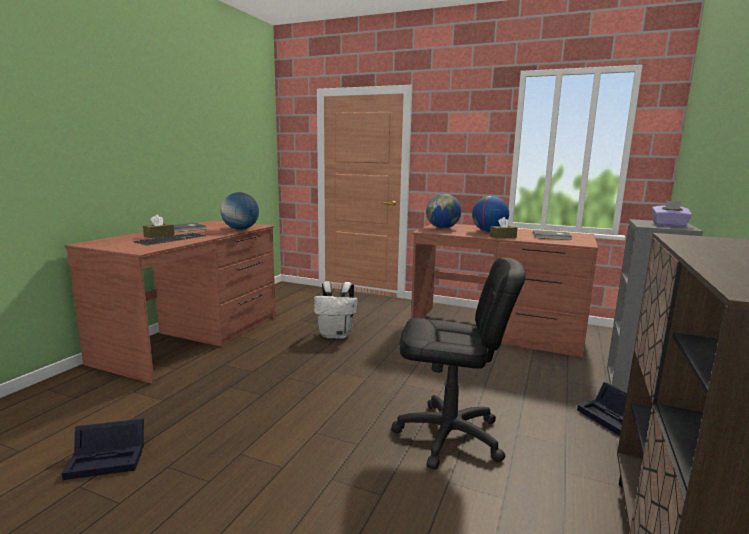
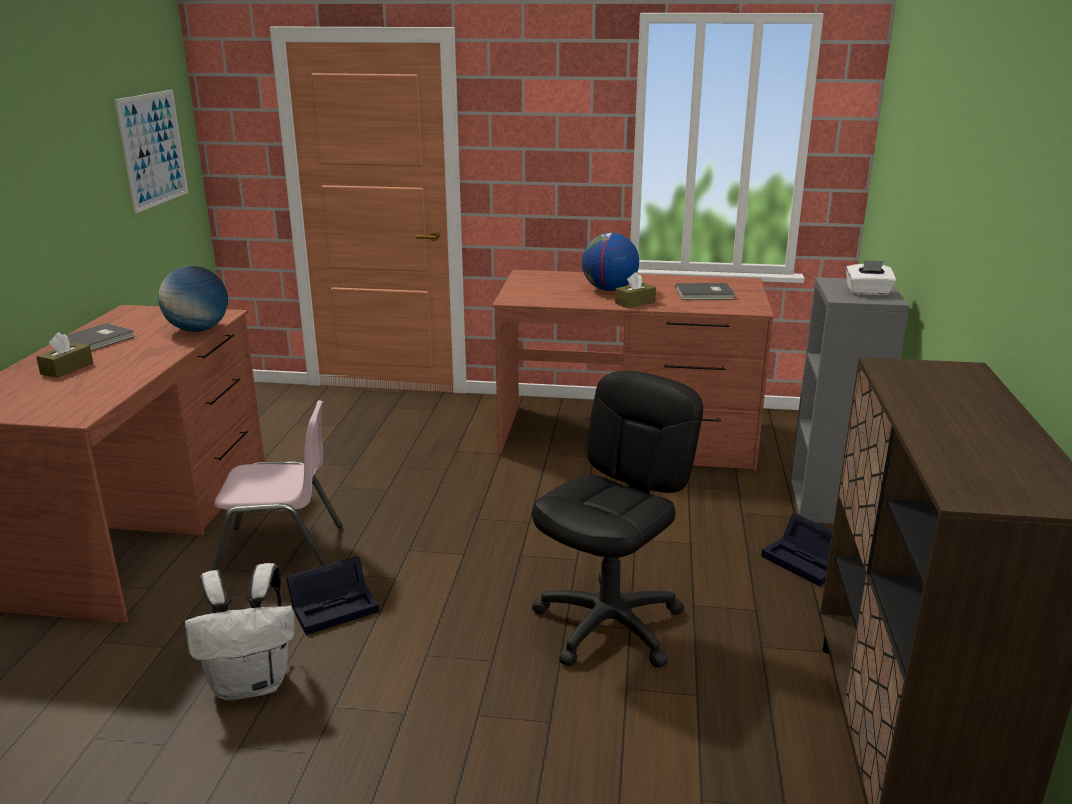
camera: 15 degrees left, 10 degrees up
(109, 458) = (143, 752): black storage box -> black storage box (336, 606)
(171, 239) = (98, 375): keyboard -> none
(247, 146) = (153, 149): none -> picture
(259, 360) = (281, 551): none -> pink chair
(336, 335) = (384, 484): white backpack -> white backpack (252, 683)
(442, 228) = (535, 287): globe -> none
(449, 436) = (609, 625): black office chair -> black office chair turned 45 degrees counterclockwise
(669, 225) = (868, 292): purple tissue box -> white tissue box

